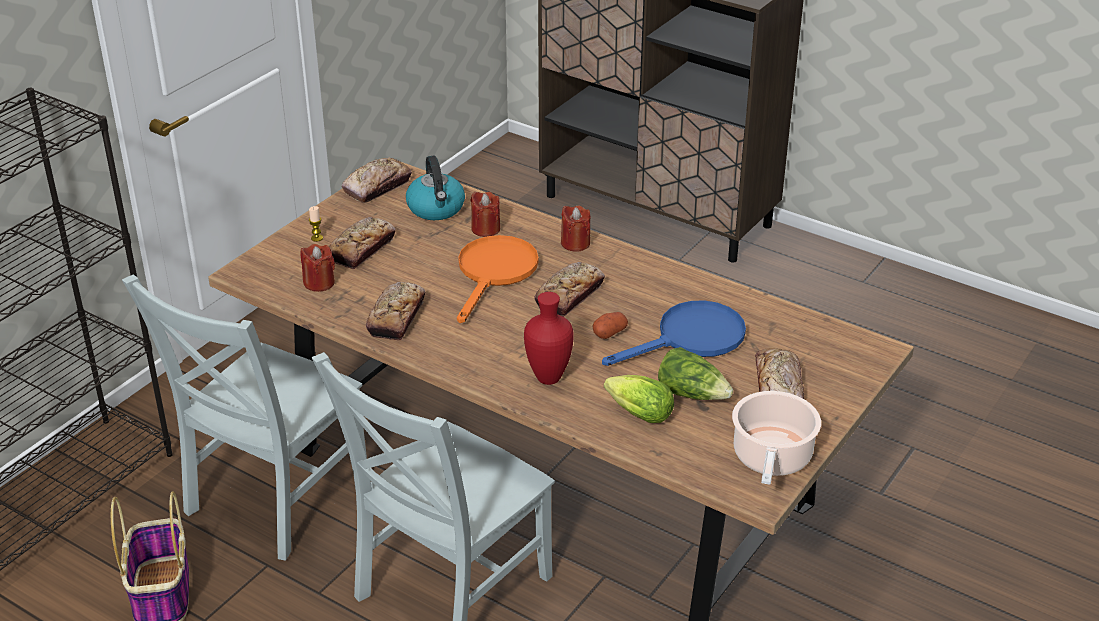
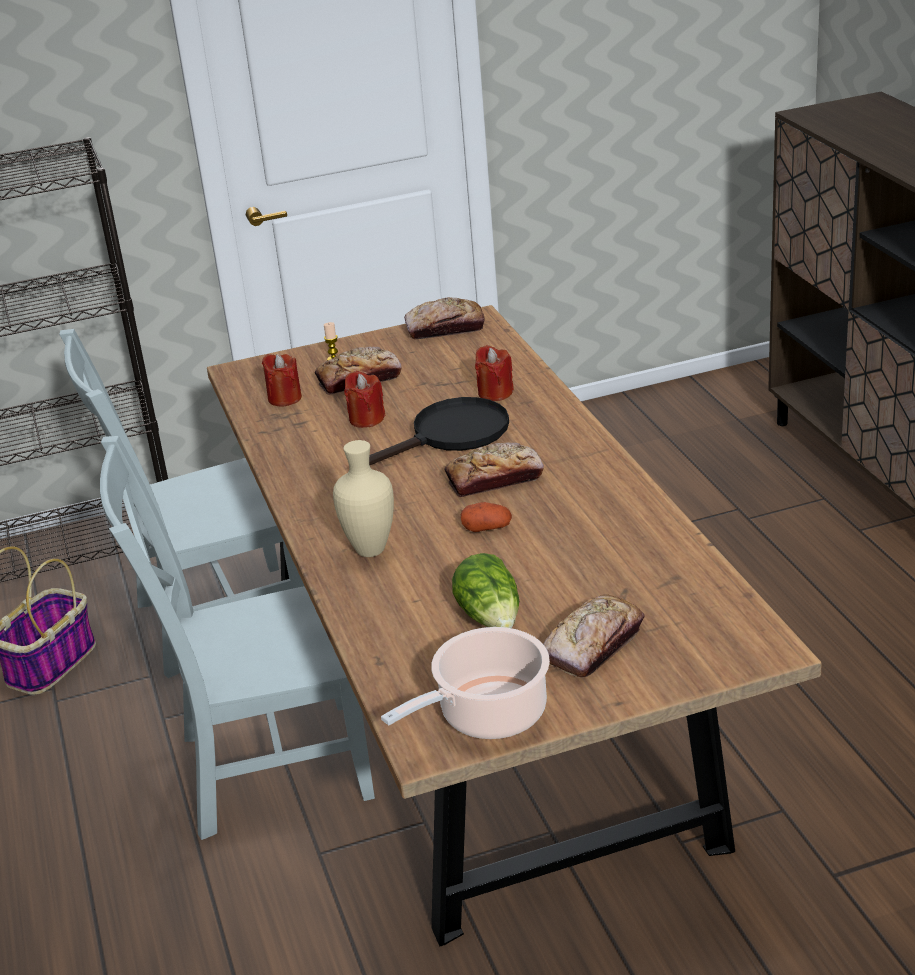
camera: 40 degrees right, 5 degrees down
(396, 317) = (309, 448): bread -> none
(436, 209) = (473, 362): kettle -> none
(494, 273) = (449, 436): orange frying pan -> black frying pan
(548, 377) = (371, 549): red vase -> beige vase
(575, 243) = (566, 431): red candle -> red candle (366, 419)
(636, 413) = (409, 615): lettuce -> none
(690, 339) = (563, 562): blue frying pan -> none

